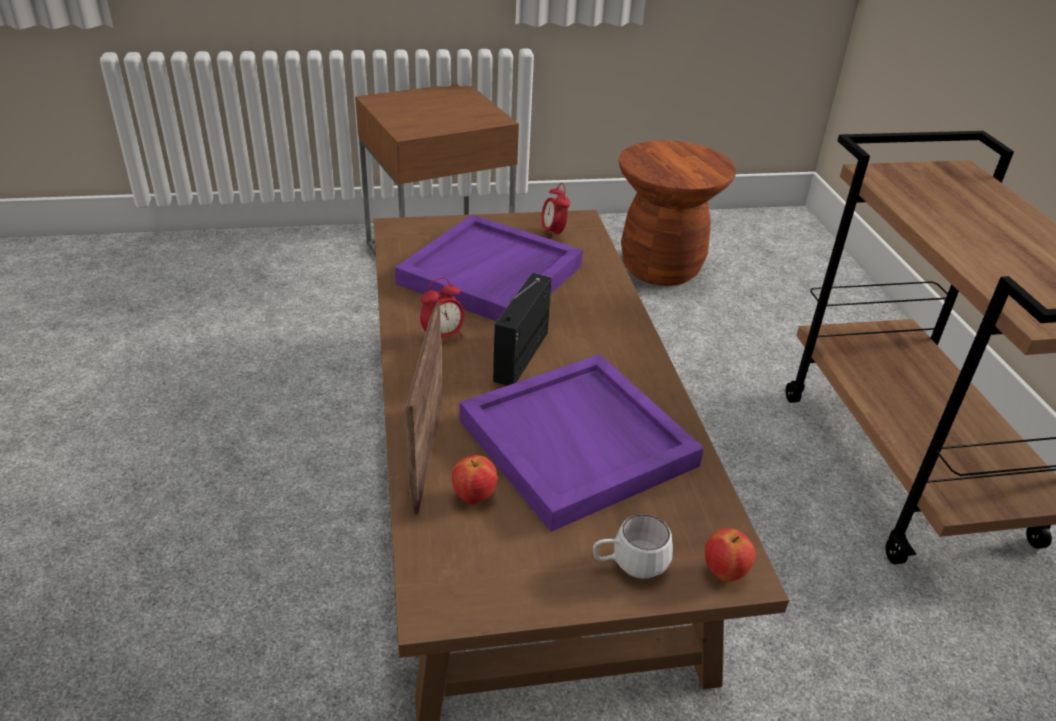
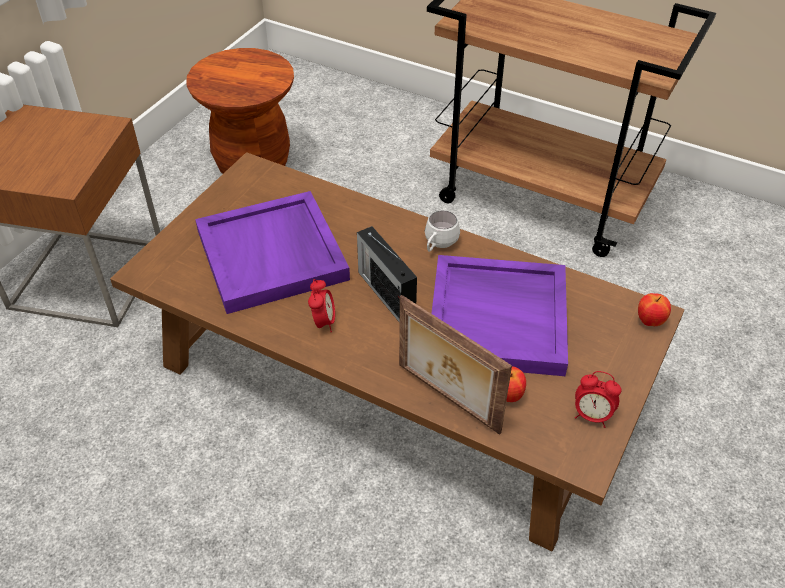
camera: 50 degrees left, 10 degrees up
(553, 233) = (253, 192): alarm clock -> alarm clock (592, 416)
(629, 566) = (617, 357): white mug -> white mug (438, 245)

